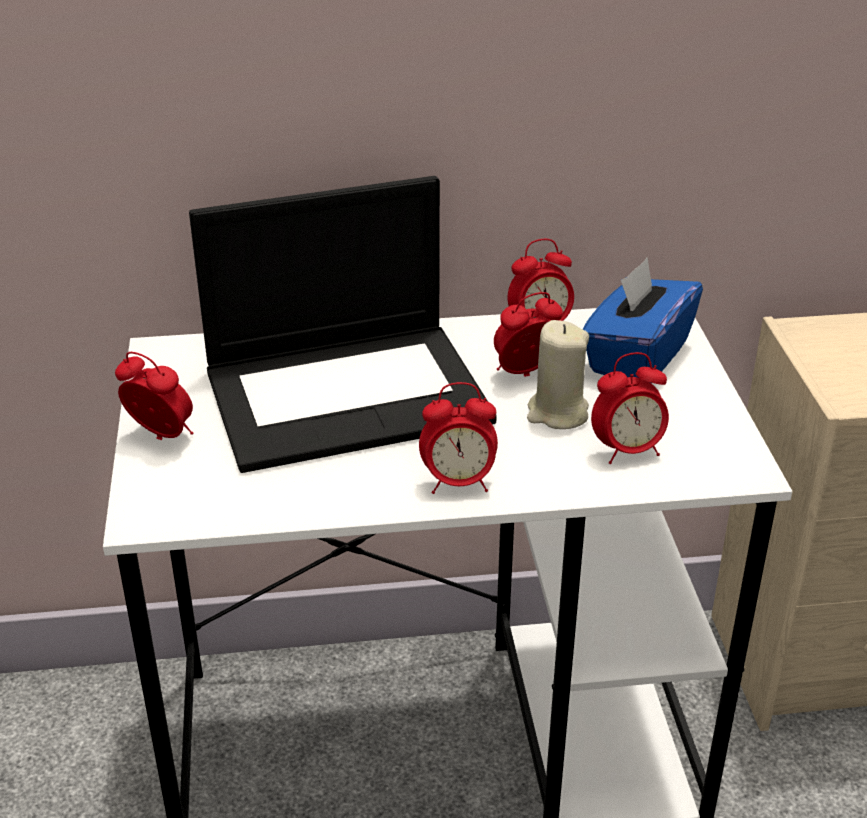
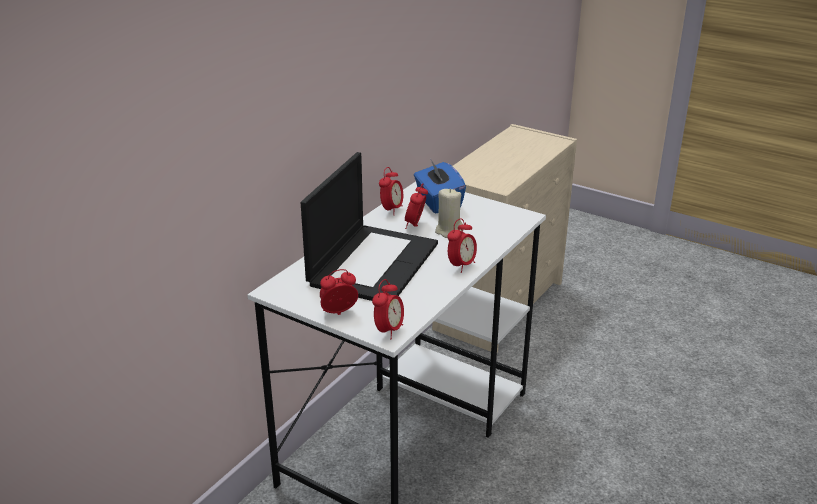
camera: 50 degrees left, 5 degrees down
(627, 451) = (488, 229): alarm clock -> alarm clock (388, 330)

